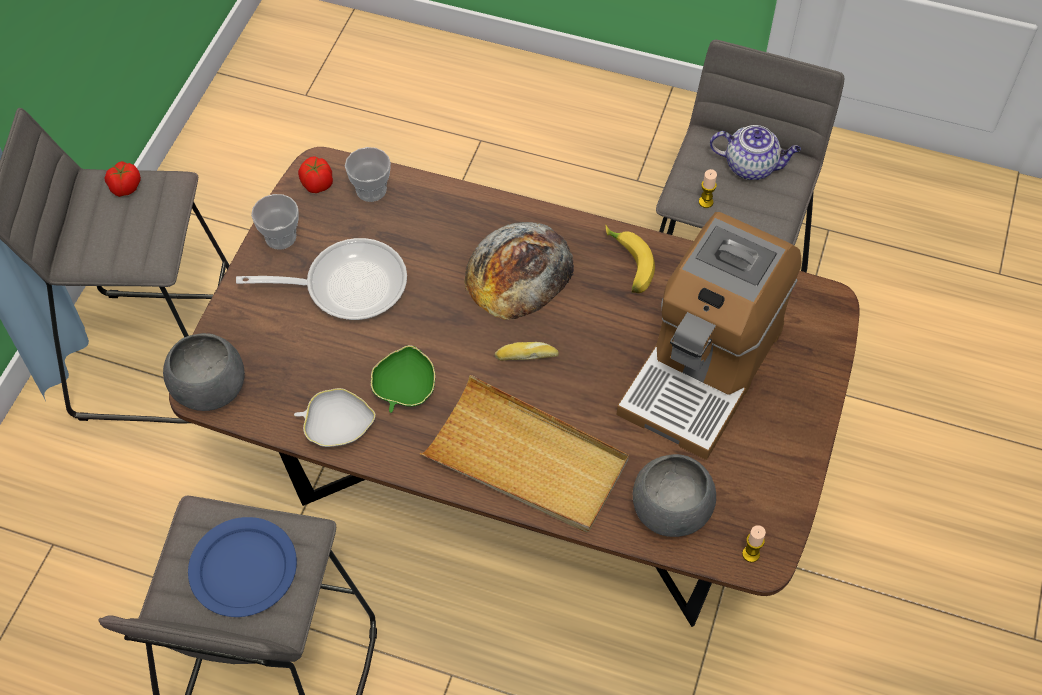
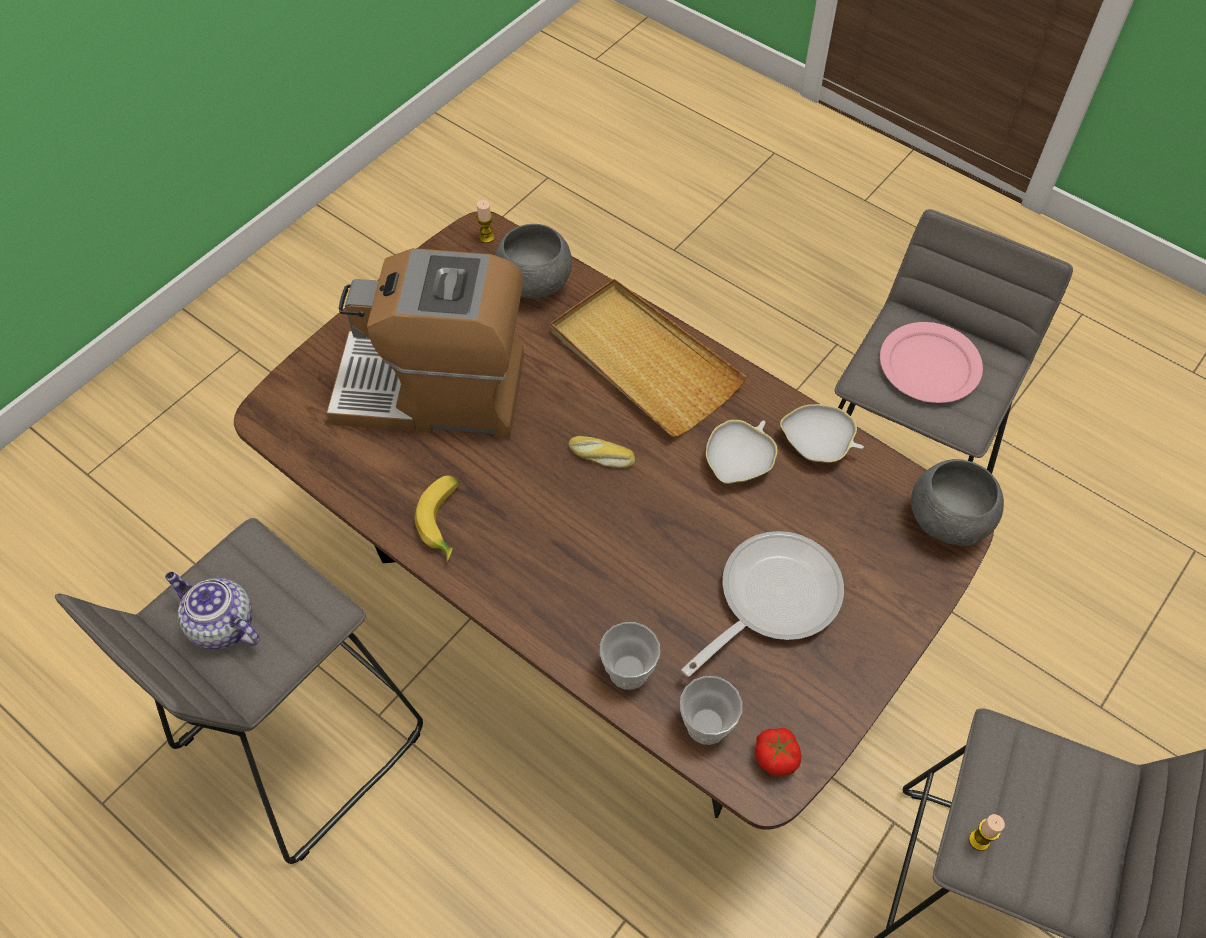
camera: 160 degrees left, 0 degrees up
(125, 188) = (1040, 872): tomato -> none
(242, 568) = (930, 366): blue plate -> pink plate
(280, 237) = (838, 691): cup -> cup (628, 671)
(347, 285) = (771, 598): frying pan -> frying pan turned 120 degrees clockwise
(404, 388) = (739, 461): green bowl -> white bowl
(519, 270) = (567, 554): bread -> none
(702, 369) = (434, 390): coffee machine -> coffee machine turned 135 degrees counterclockwise
(705, 202) = (306, 594): candle -> candle (979, 840)

